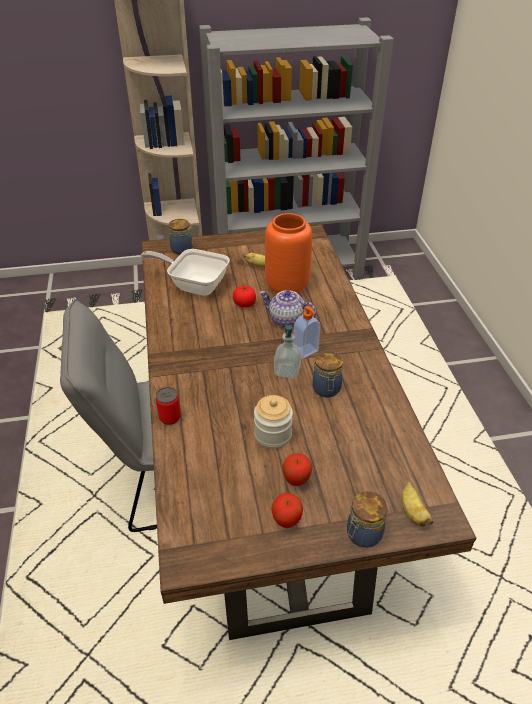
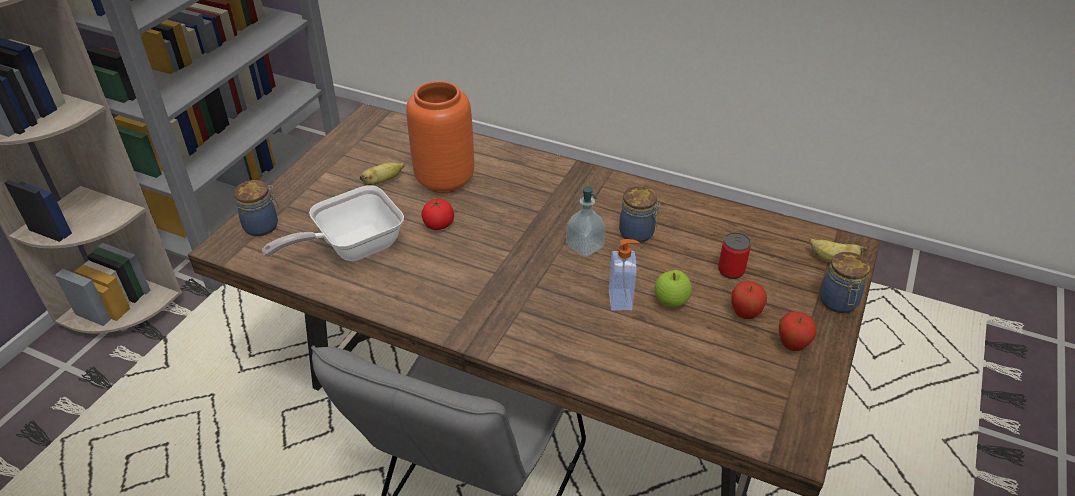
camera: 55 degrees left, 0 degrees up
(170, 417) = (575, 371): can -> can (731, 271)
(273, 435) = (671, 301): jar -> apple
(286, 320) = (502, 208): teapot -> none
(306, 351) = (567, 219): soap dispenser -> soap dispenser (621, 300)

